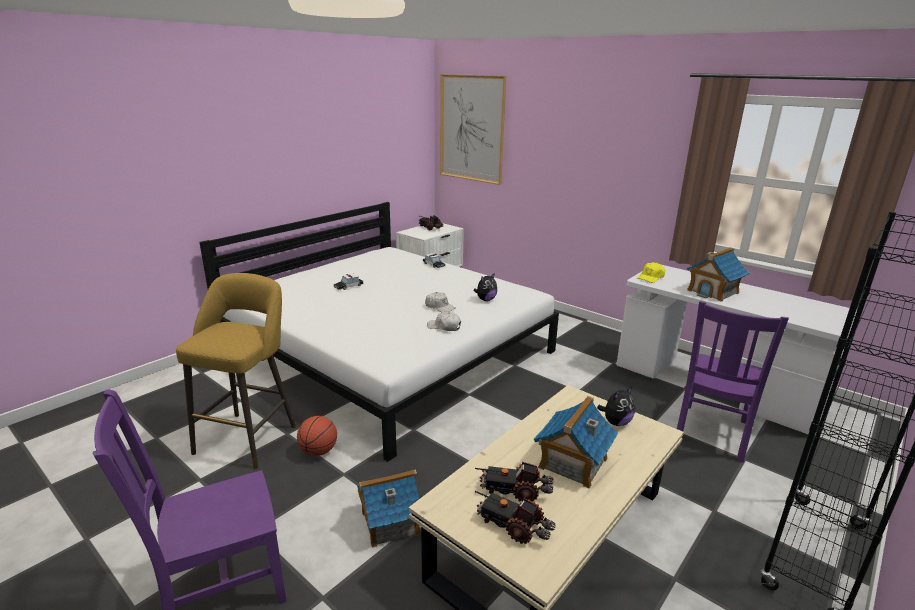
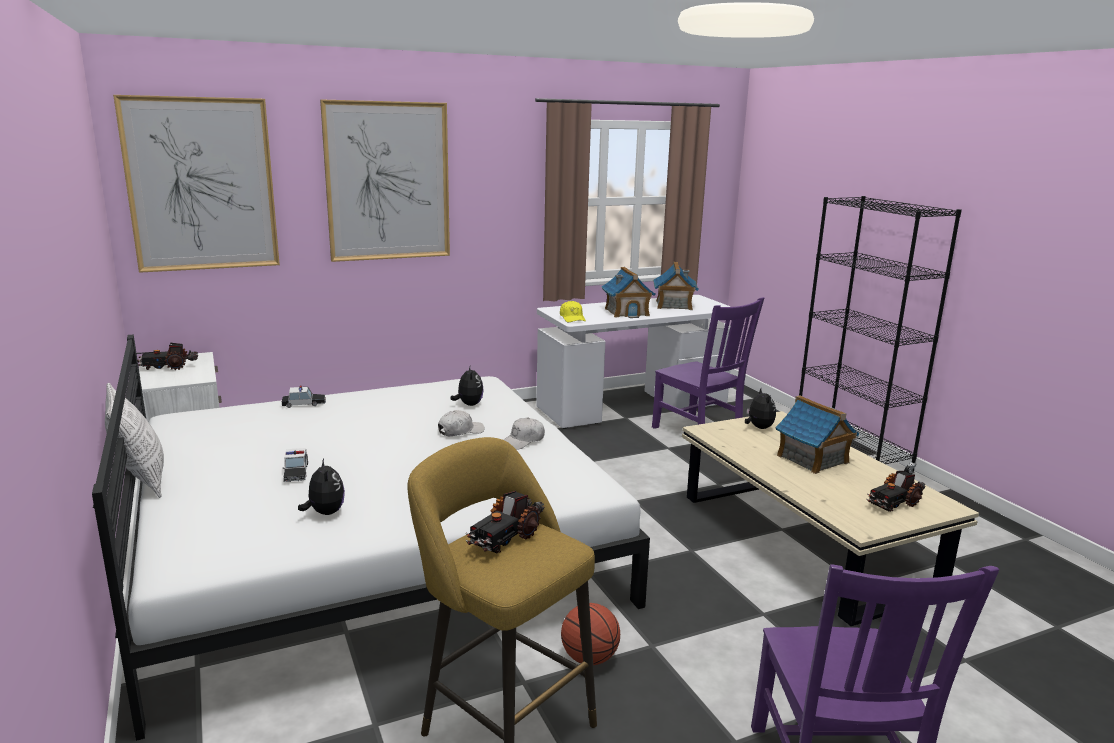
camera: 65 degrees left, 5 degrees down
(308, 303) = (325, 513): none -> plush toy
(318, 264) = (141, 480): none -> pillow
(389, 522) = (756, 629): toy house -> toy house (673, 305)
(514, 490) = (846, 491): toy truck -> toy truck (505, 537)
(569, 138) = (388, 181): none -> picture

